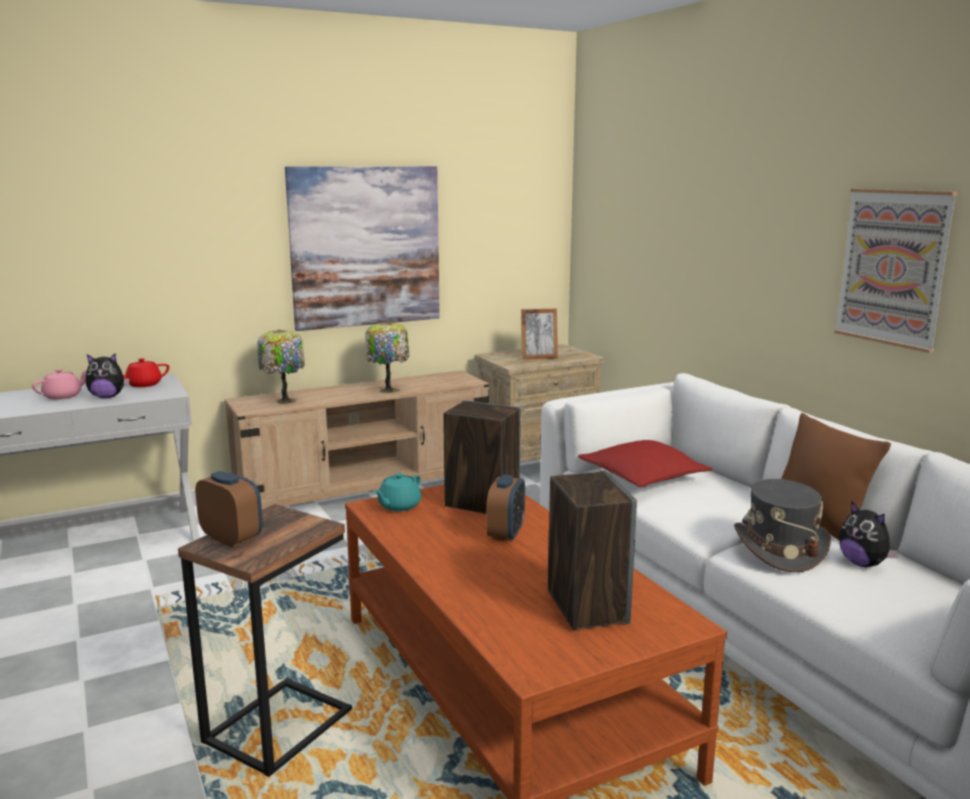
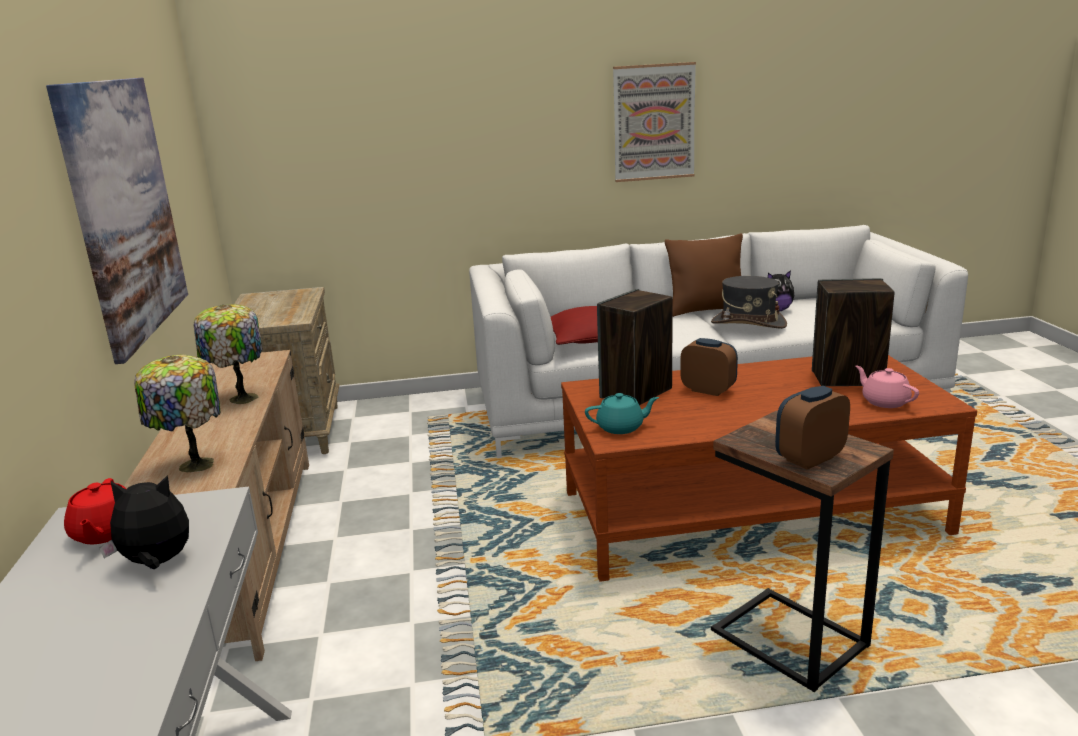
camera: 70 degrees left, 5 degrees up
(63, 396) = (79, 619): pink teapot -> pink teapot (884, 401)
(107, 397) = (156, 563): plush toy -> plush toy turned 105 degrees counterclockwise
(398, 506) = (621, 427): turquoise teapot -> turquoise teapot turned 60 degrees counterclockwise
(539, 357) = (284, 307): picture frame -> none

